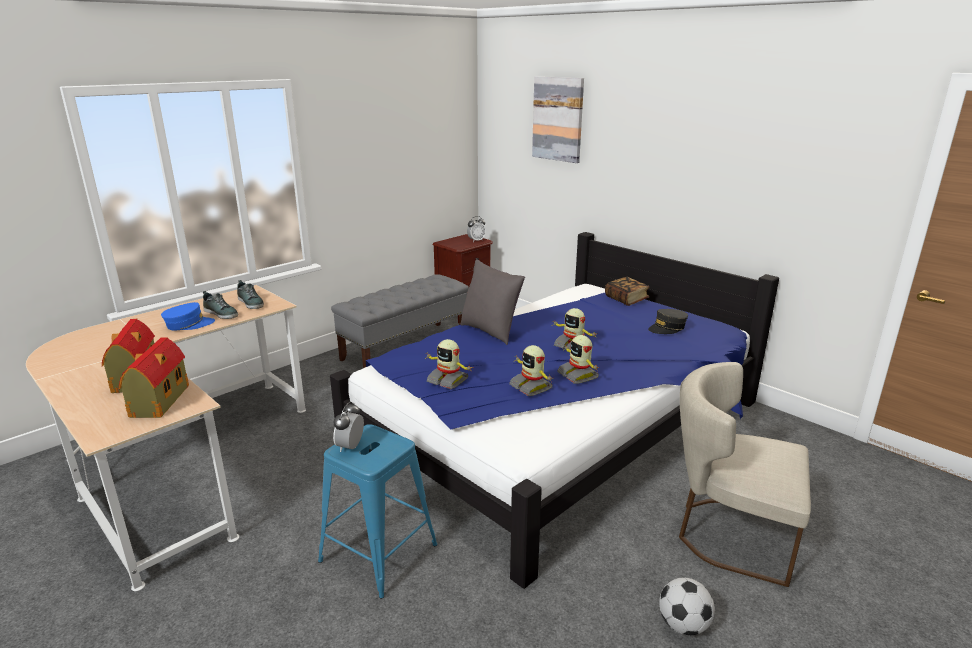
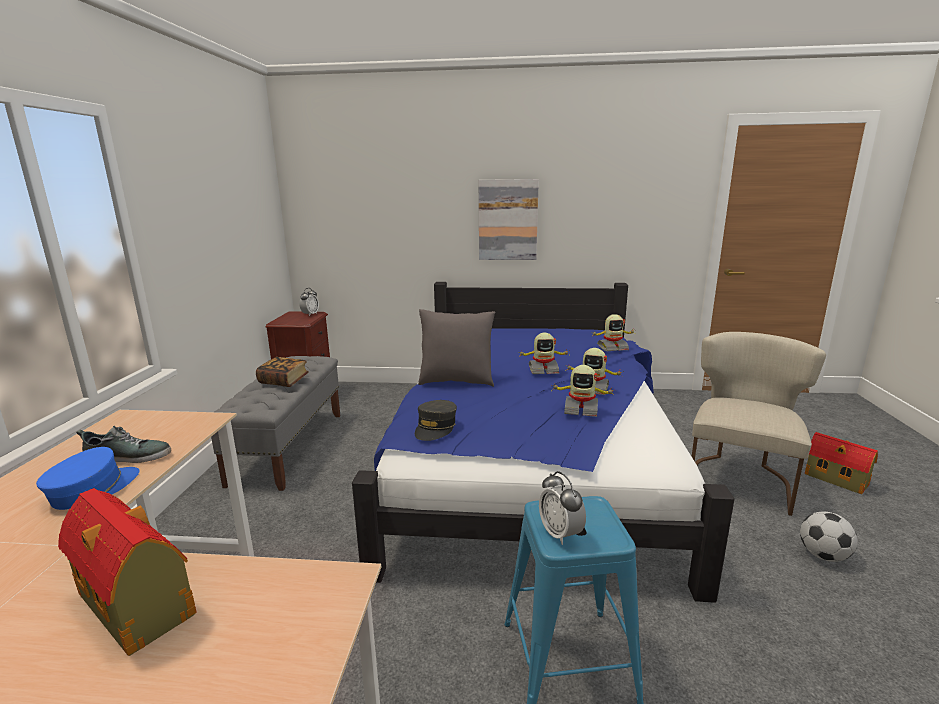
camera: 40 degrees left, 5 degrees down
(159, 402) = (266, 614): toy house -> toy house (837, 480)
(251, 303) = (157, 430): shoe -> none
(448, 380) = (507, 431): toy robot -> toy robot (612, 348)
(558, 119) = (389, 176): picture -> picture (508, 220)
(626, 299) = (507, 331): book -> book (284, 381)
(667, 328) = (575, 340): grey cap -> grey cap (435, 428)
(727, 533) = (739, 478): beige chair -> beige chair turned 135 degrees clockwise

